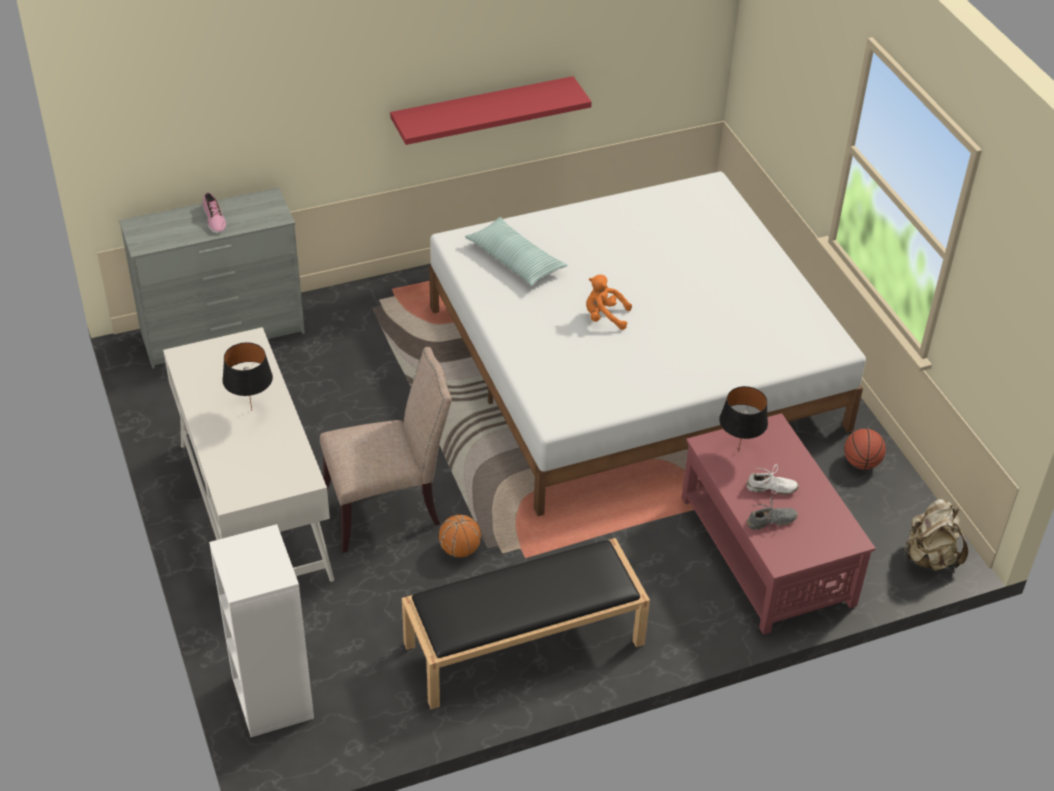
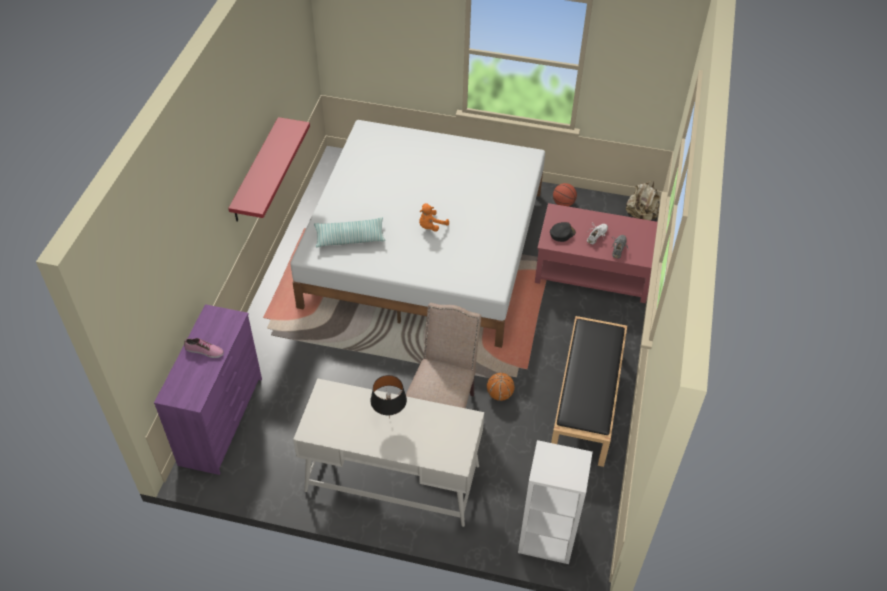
camera: 55 degrees left, 5 degrees up
(223, 334) = (222, 421): grey dresser -> purple dresser
(738, 451) = (562, 233): black table lamp -> black cap

